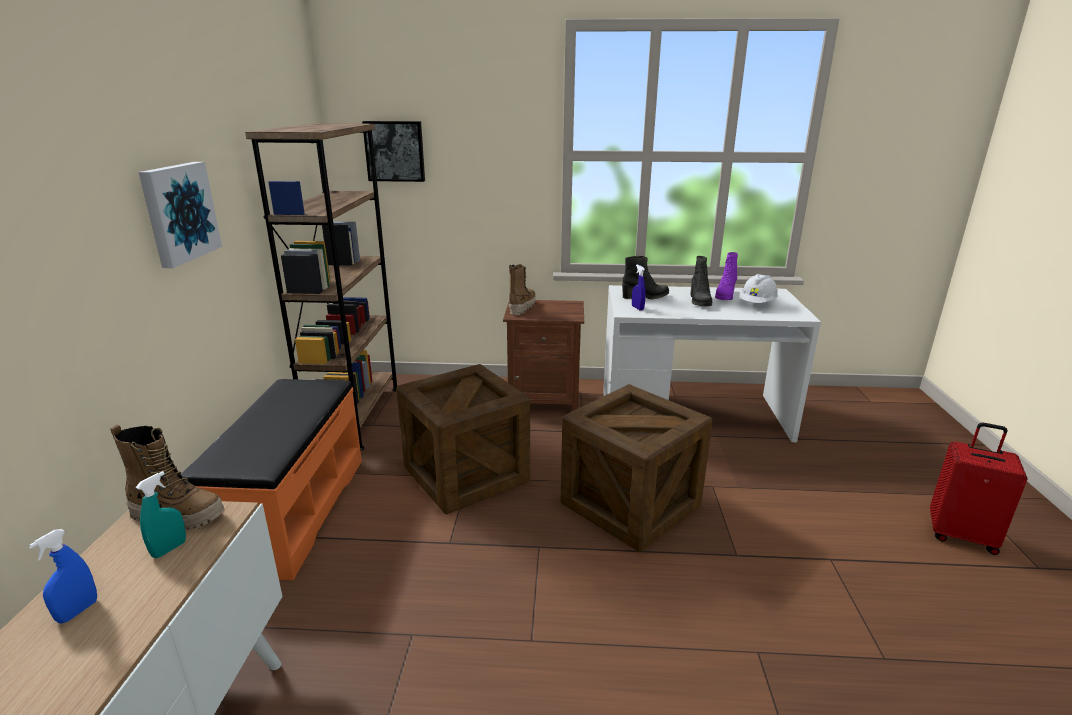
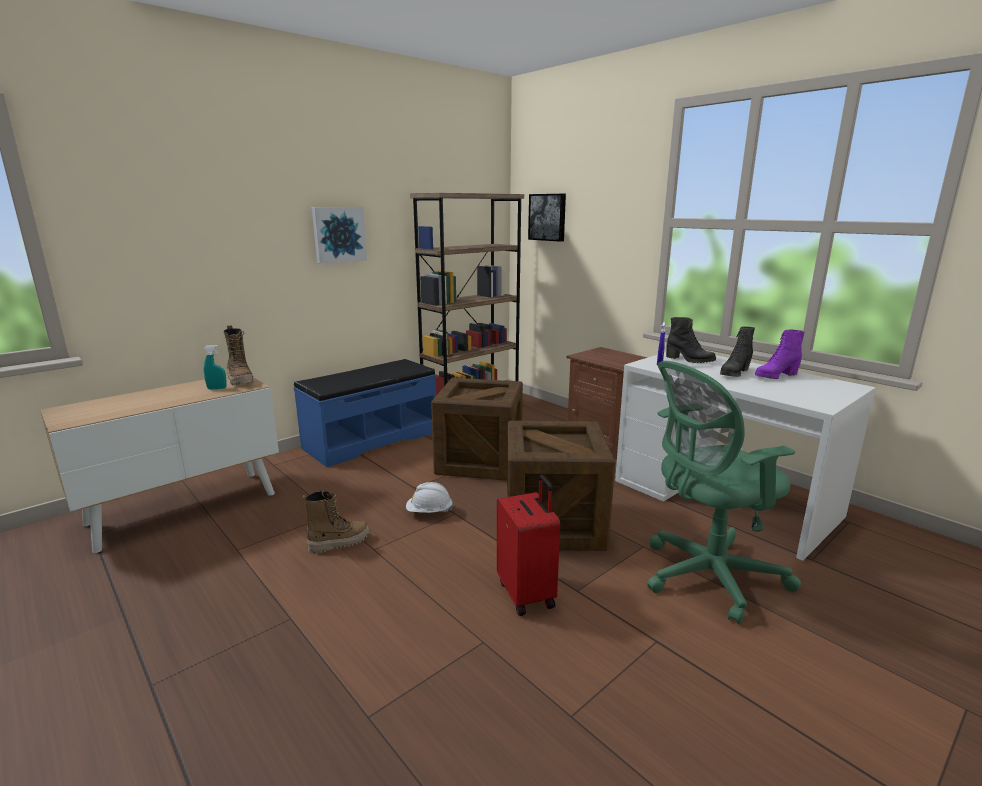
camera: 45 degrees right, 5 degrees down
(78, 611) = (165, 393): blue spray bottle -> none
(291, 511) = (371, 440): orange bench -> blue bench
(521, 307) = (597, 352): boot -> boot (339, 543)
(757, 304) = (794, 388): white hard hat -> white hard hat (429, 512)
(777, 488) = (706, 577): none -> green office chair
(961, 535) = (865, 722): red suitcase -> red suitcase (527, 594)

